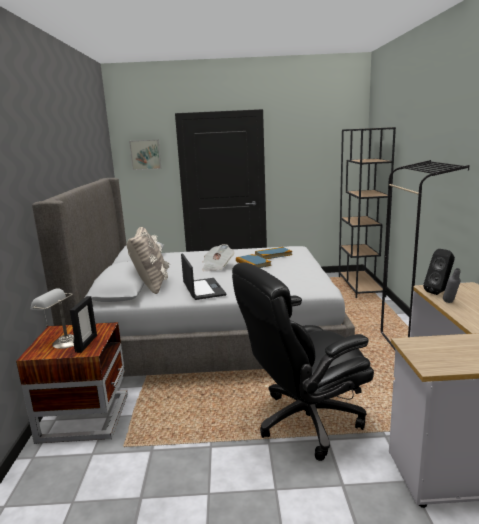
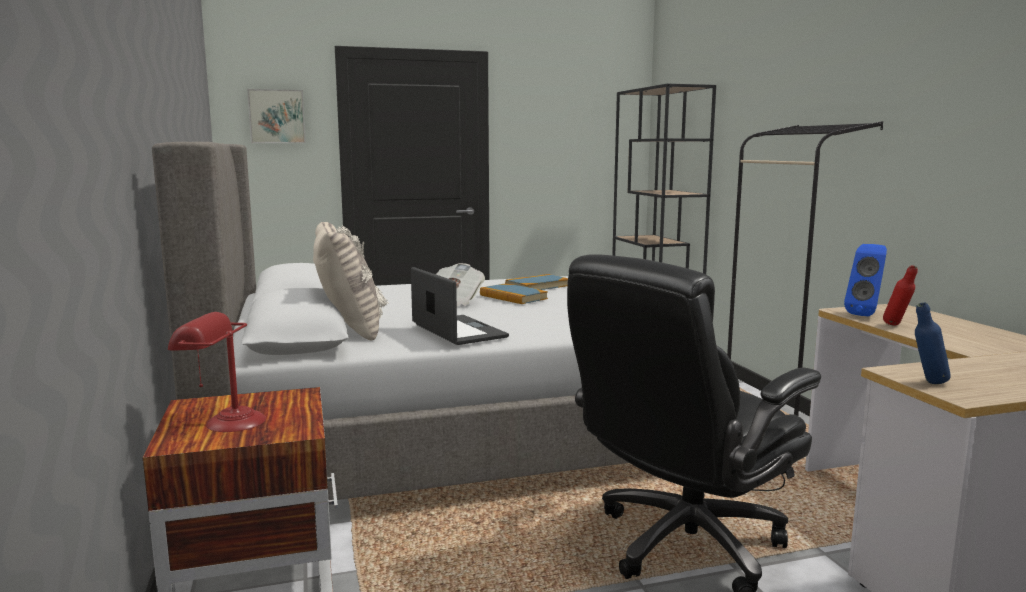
camera: 15 degrees left, 5 degrees down
(61, 341) = (223, 421): white table lamp -> red table lamp
(86, 343) = (281, 421): picture frame -> none
(419, 354) = (927, 383): none -> blue bottle
(439, 292) = (865, 315): black speaker -> blue speaker
(450, 303) = (897, 326): grey bottle -> red bottle

